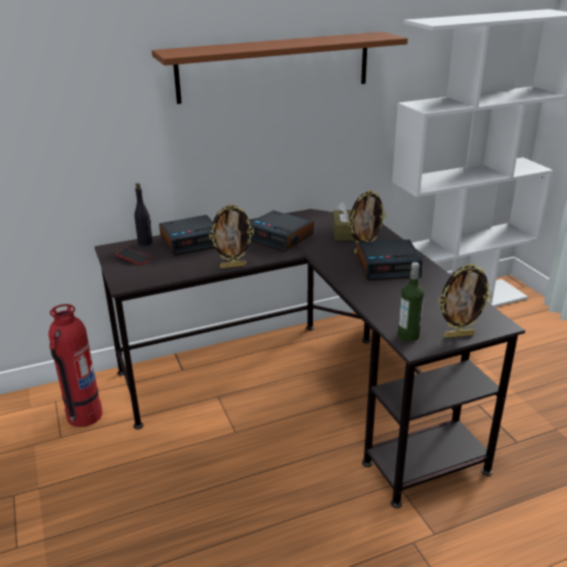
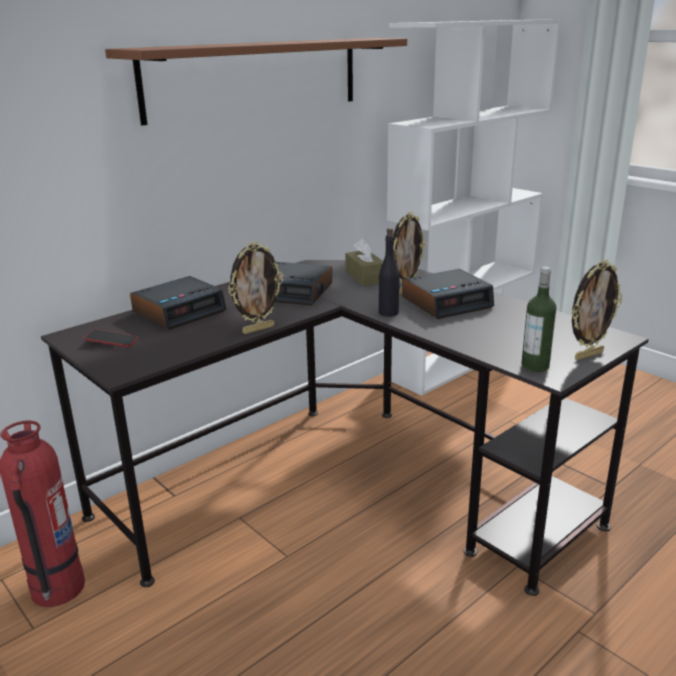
camera: 20 degrees left, 5 degrees down
(145, 242) = (115, 321): black bottle -> black bottle (389, 313)

